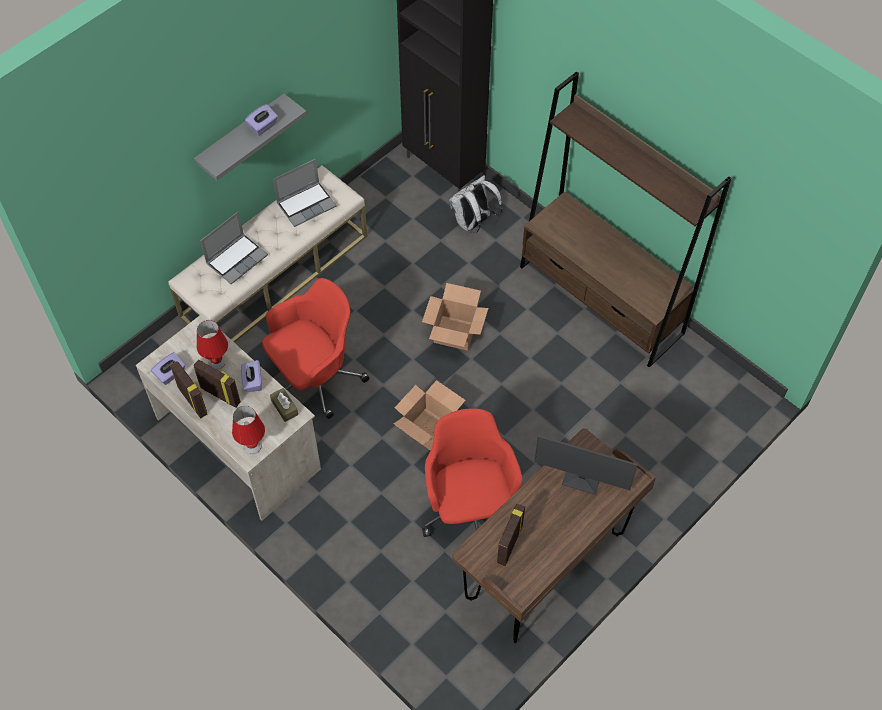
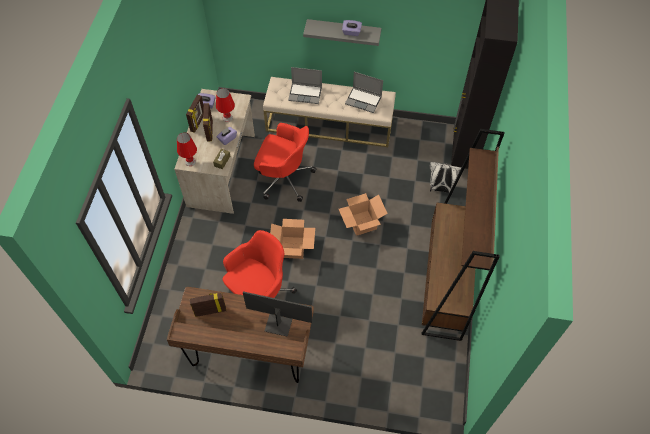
camera: 55 degrees right, 0 degrees up
(582, 478) = (278, 324): monitor -> monitor turned 120 degrees clockwise

